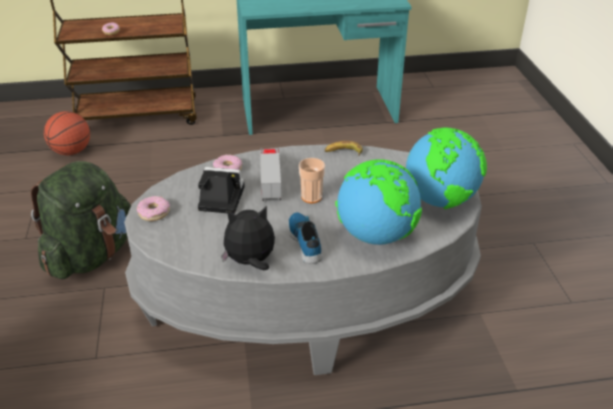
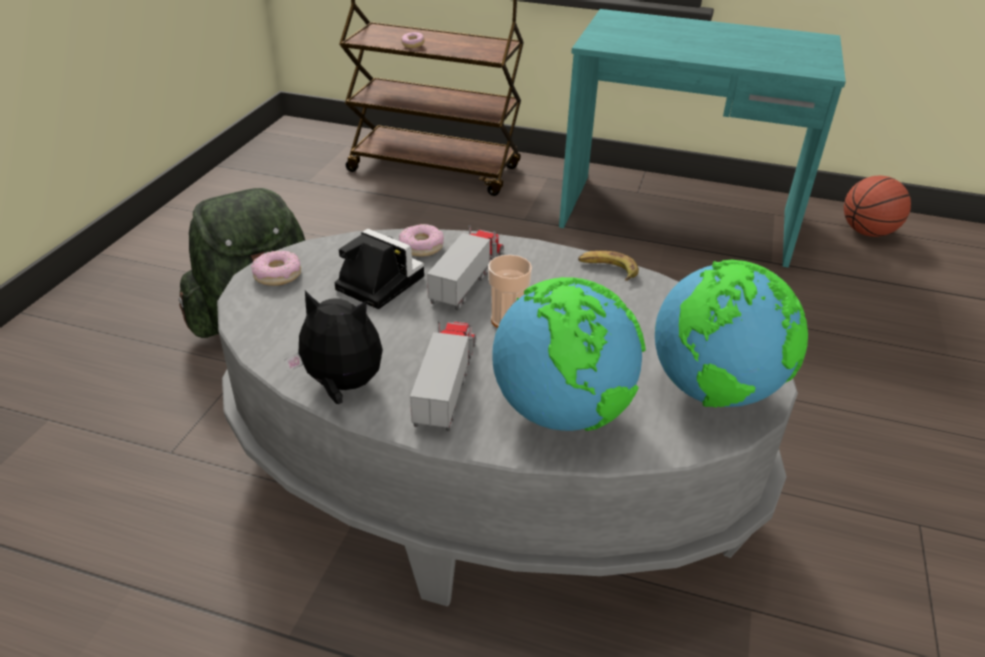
camera: 25 degrees right, 0 degrees up
(71, 151) = (331, 191): basketball -> basketball (867, 232)
(306, 241) = (447, 382): shoe -> toy truck

